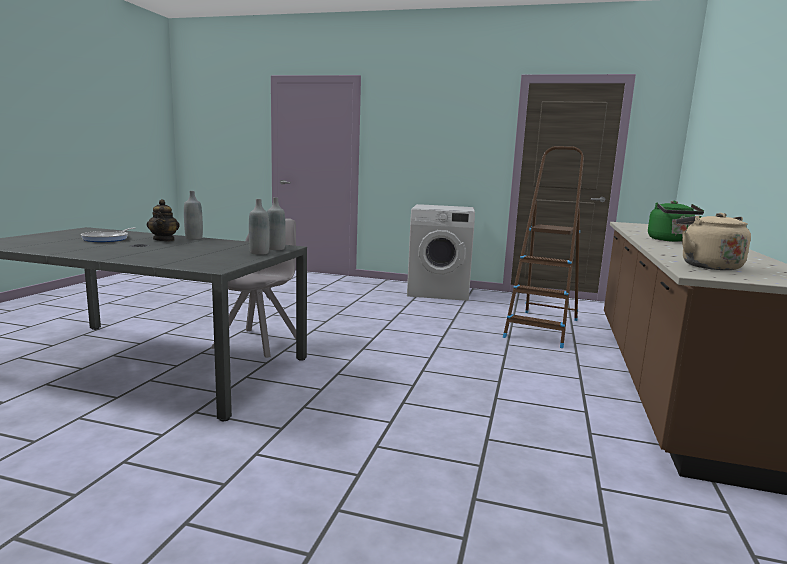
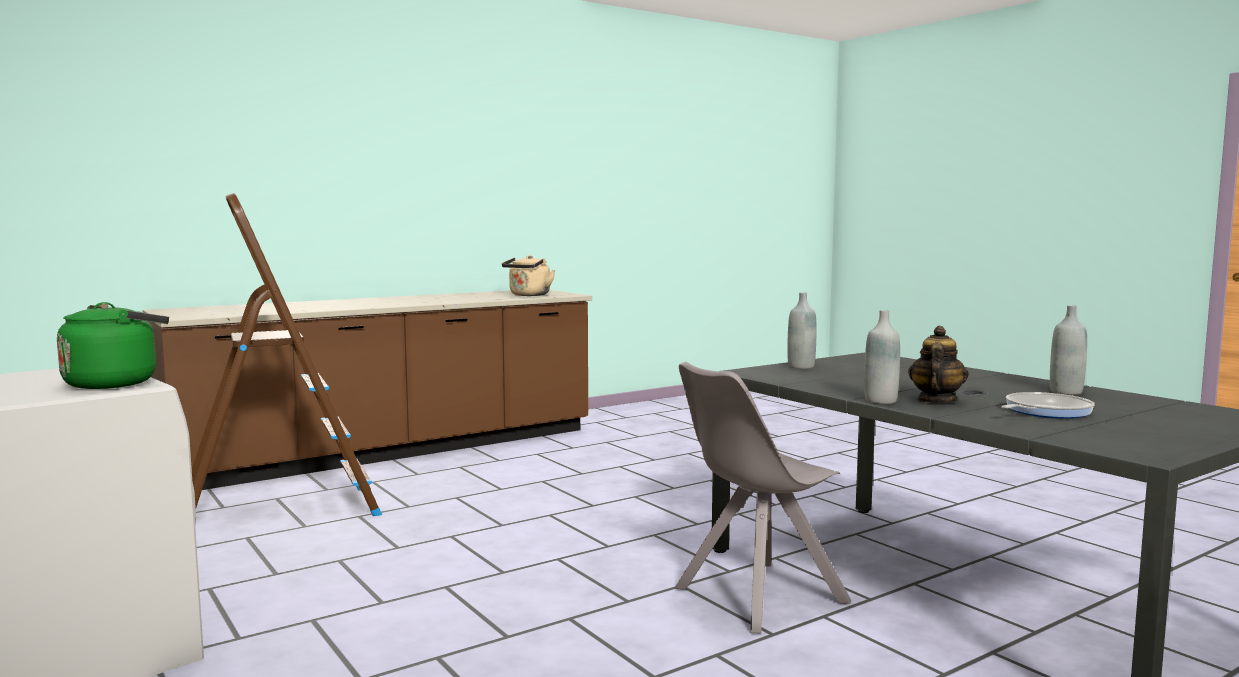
camera: 140 degrees left, 5 degrees down
(276, 248) = (768, 370): grey bottle -> grey bottle (1066, 392)
(670, 240) = (377, 303): green kettle -> green kettle (116, 383)

